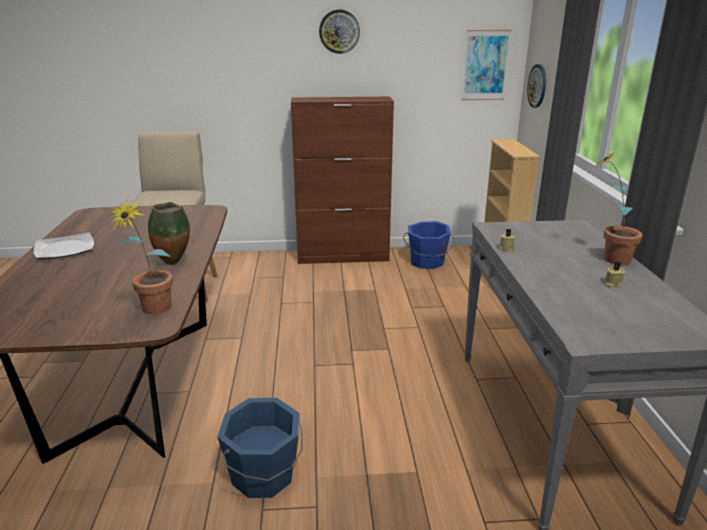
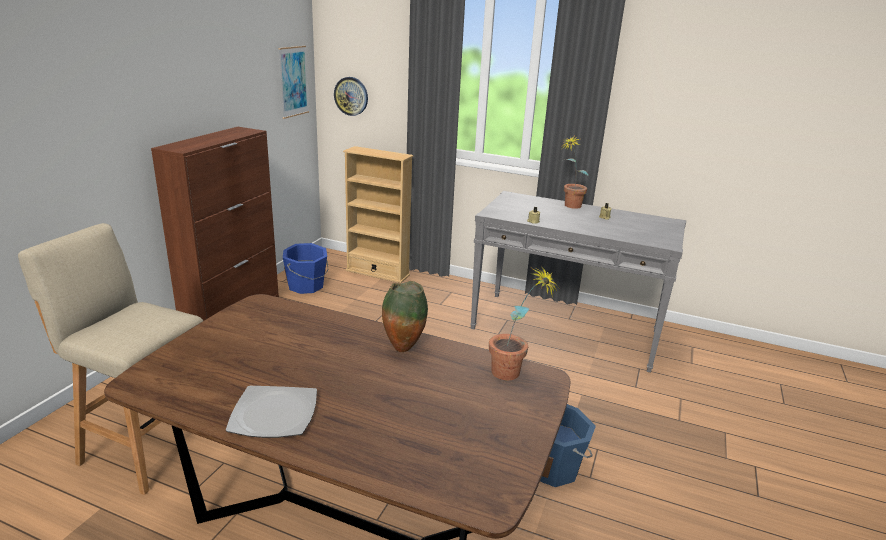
camera: 65 degrees left, 0 degrees up
(339, 31) = (181, 58): wall clock -> none

